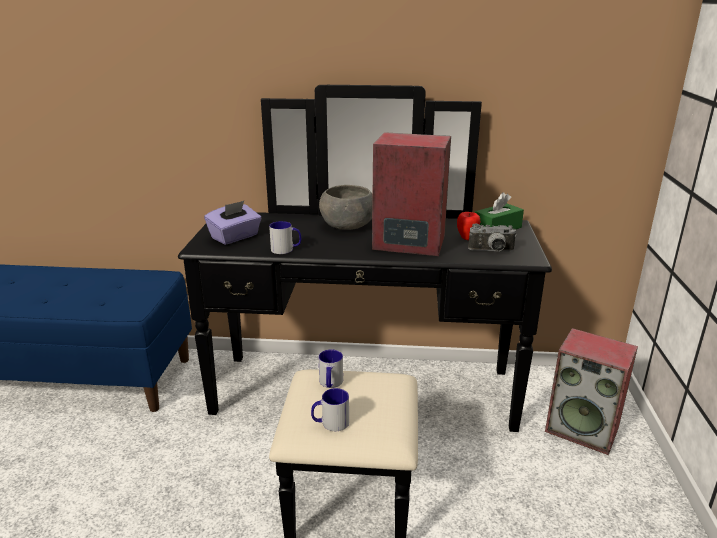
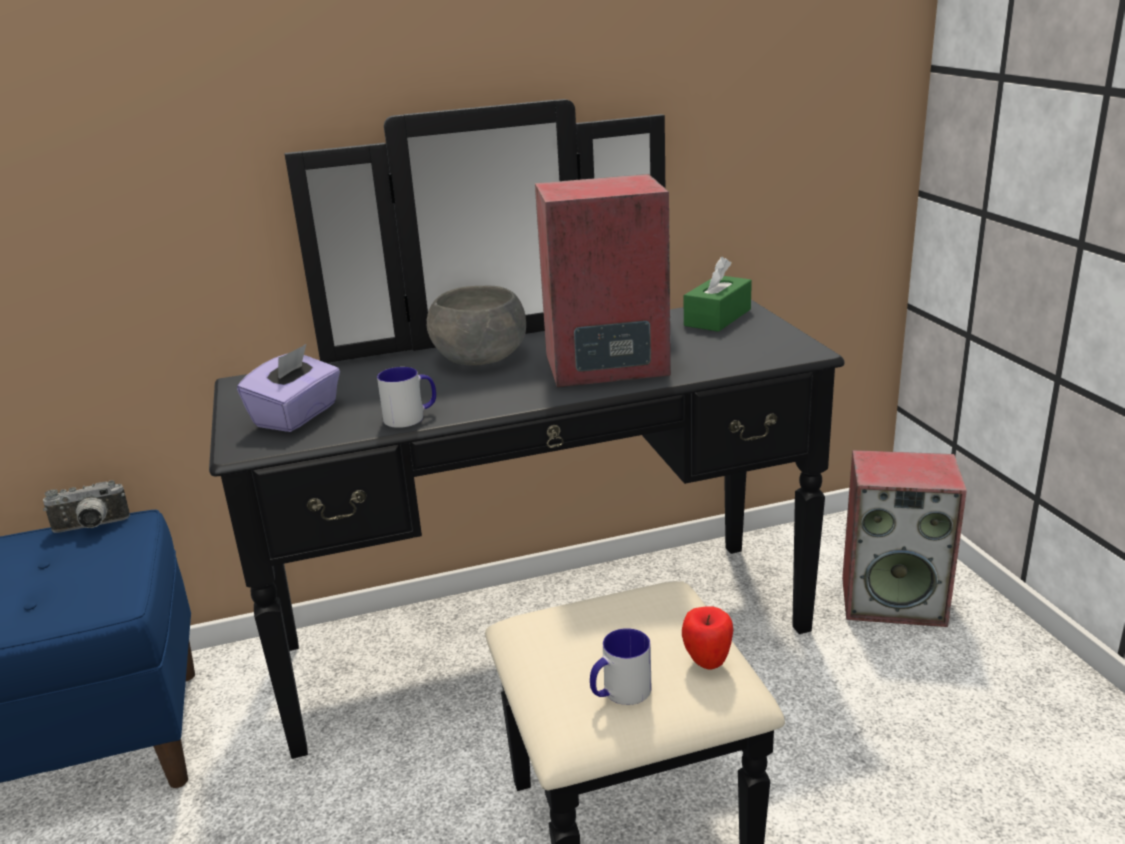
camera: 20 degrees left, 0 degrees up
(330, 383) = (572, 629): mug -> none
(467, 239) = (688, 341): apple -> apple (707, 663)
(491, 251) = (742, 352): camera -> camera (91, 527)

